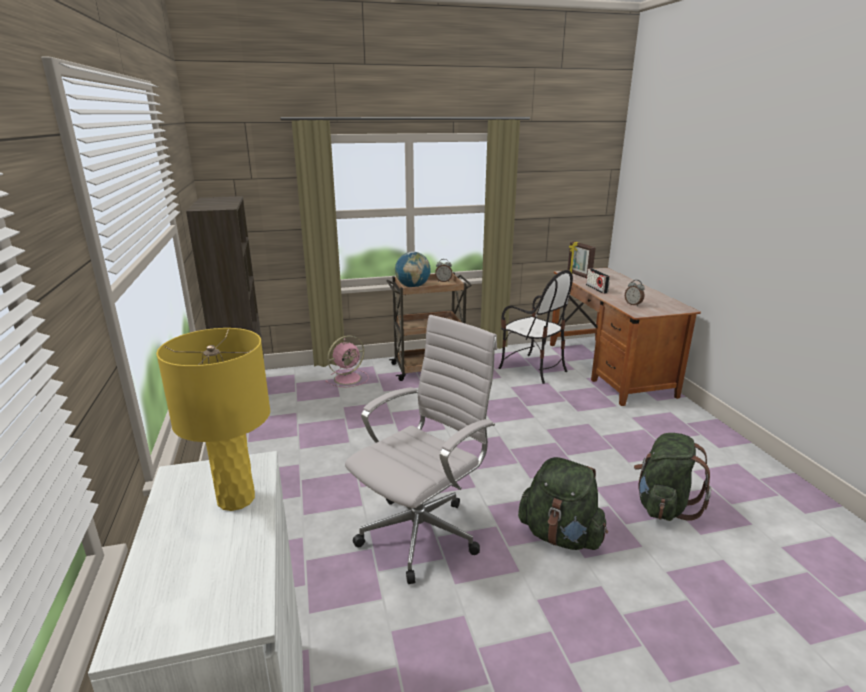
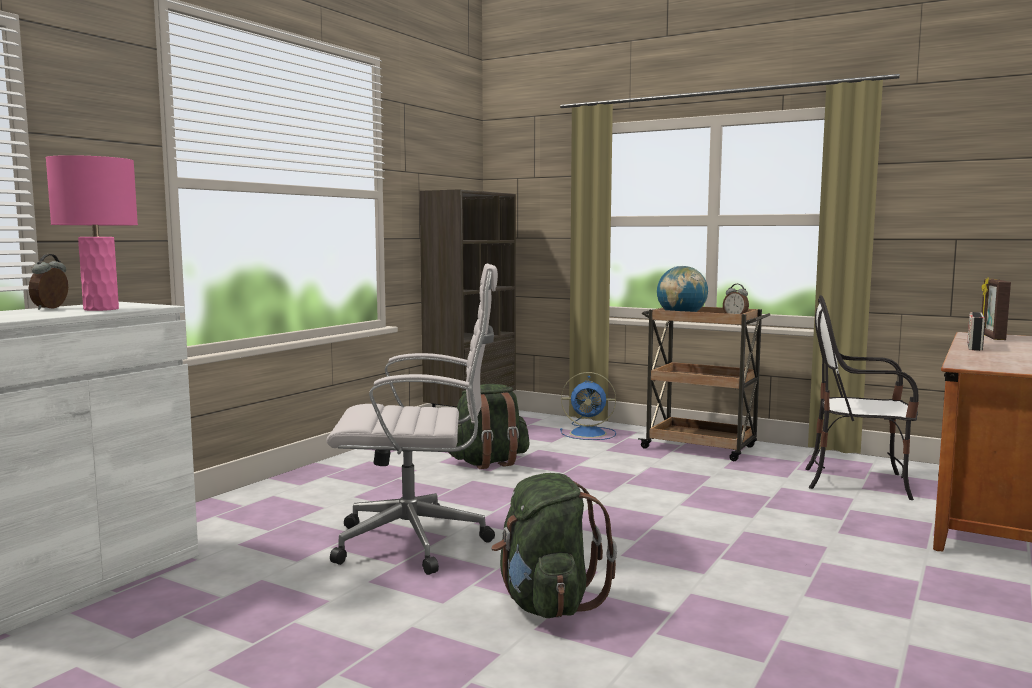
camera: 45 degrees right, 15 degrees down
(235, 499) = (101, 309): yellow table lamp -> pink table lamp
(348, 378) = (589, 433): pink fan -> blue fan
(532, 369) = (858, 482): chair -> chair turned 105 degrees clockwise
(633, 304) = (991, 361): alarm clock -> alarm clock (51, 308)
(663, 505) = (758, 646): green backpack -> green backpack (488, 463)

